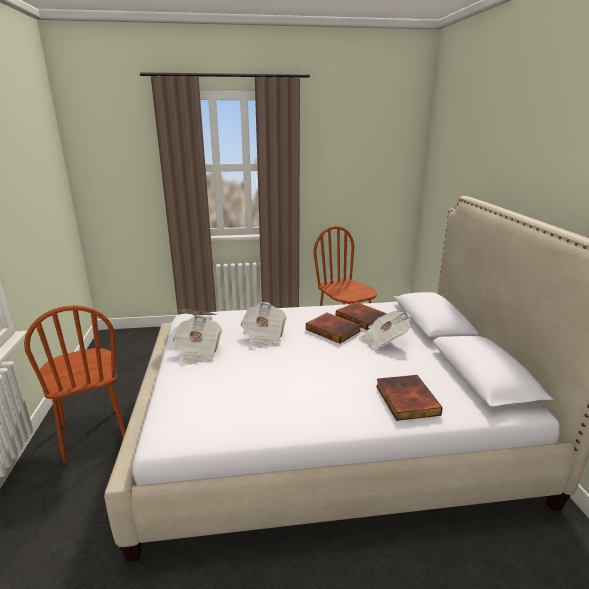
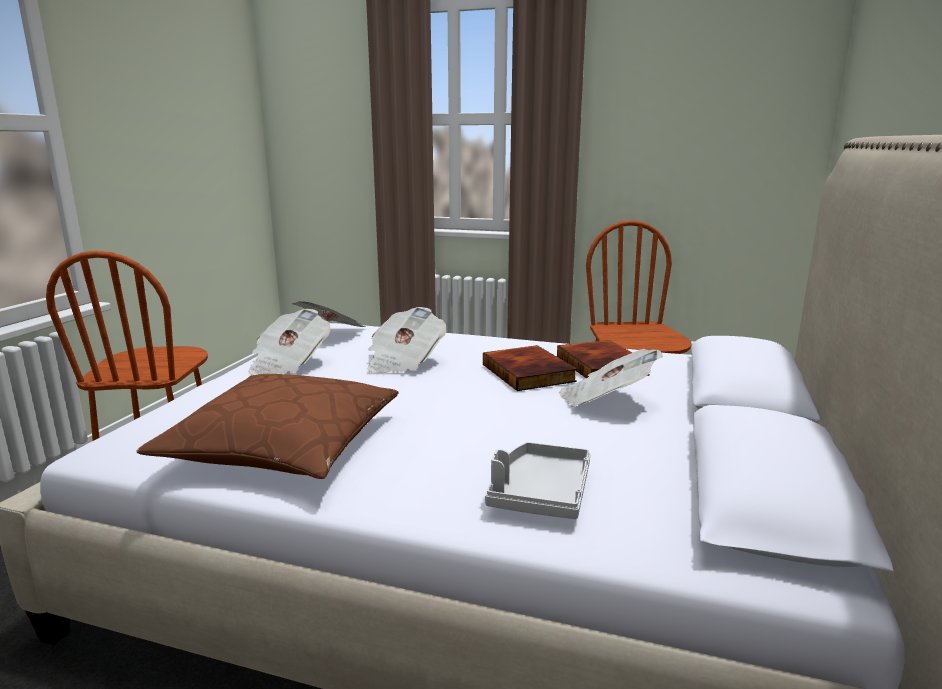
camera: 25 degrees right, 5 degrees down
(263, 406) = (285, 445): none -> brown pillow
(405, 400) = (539, 493): book -> grey tray

